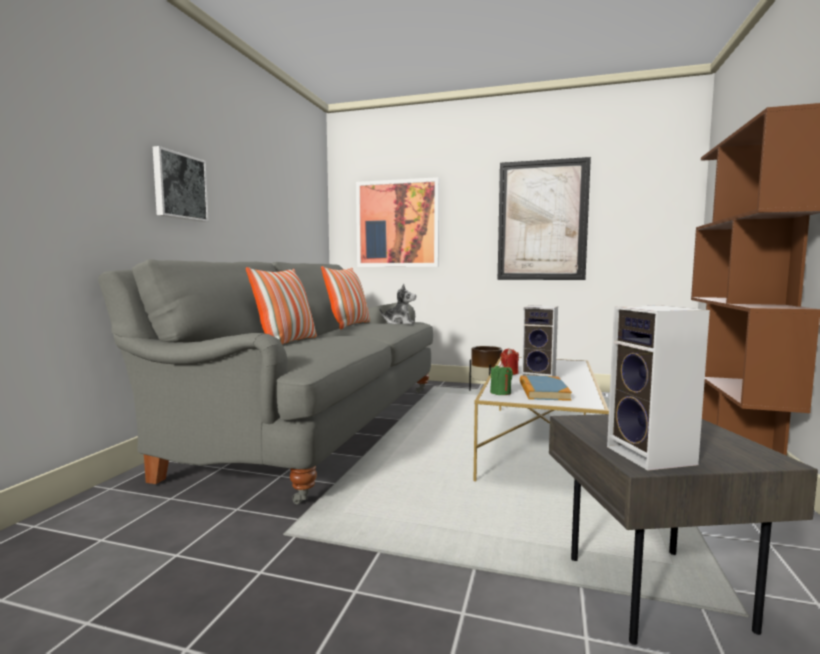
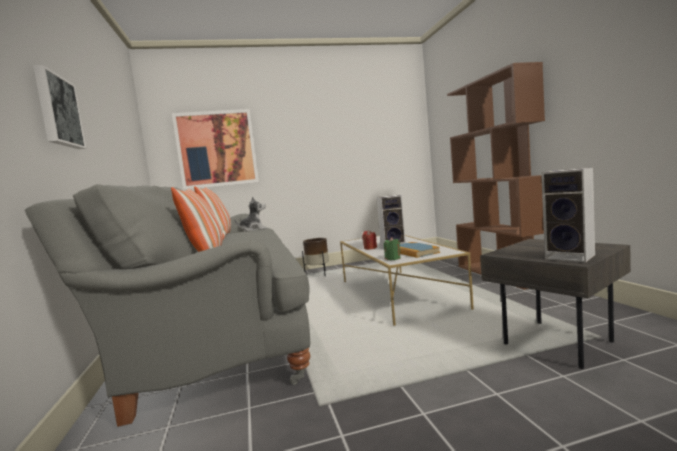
camera: 30 degrees left, 0 degrees up
(542, 220) = (333, 140): picture -> none

